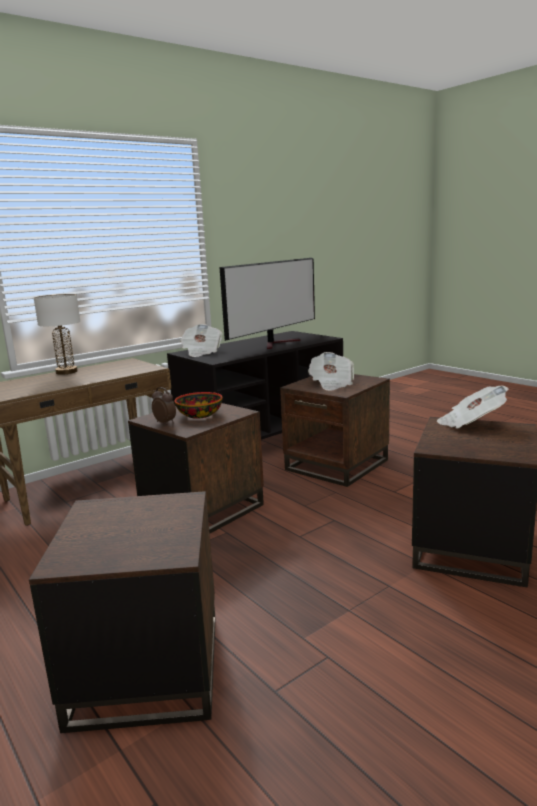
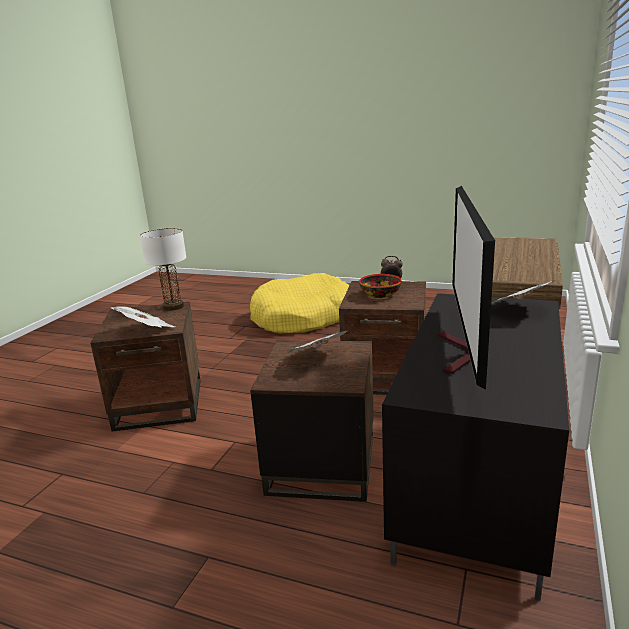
camera: 150 degrees right, 5 degrees up
(66, 372) = (546, 258): table lamp -> table lamp (173, 306)
(145, 668) = (301, 317): brown side table -> yellow dog bed

